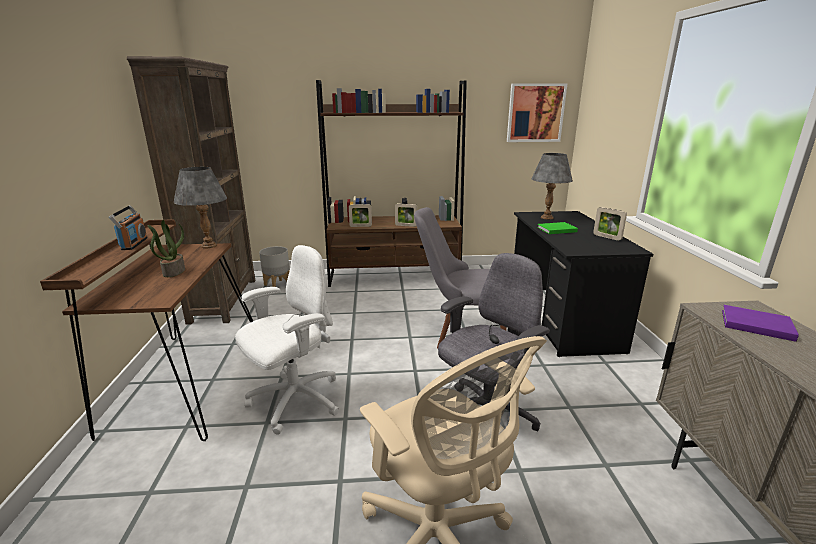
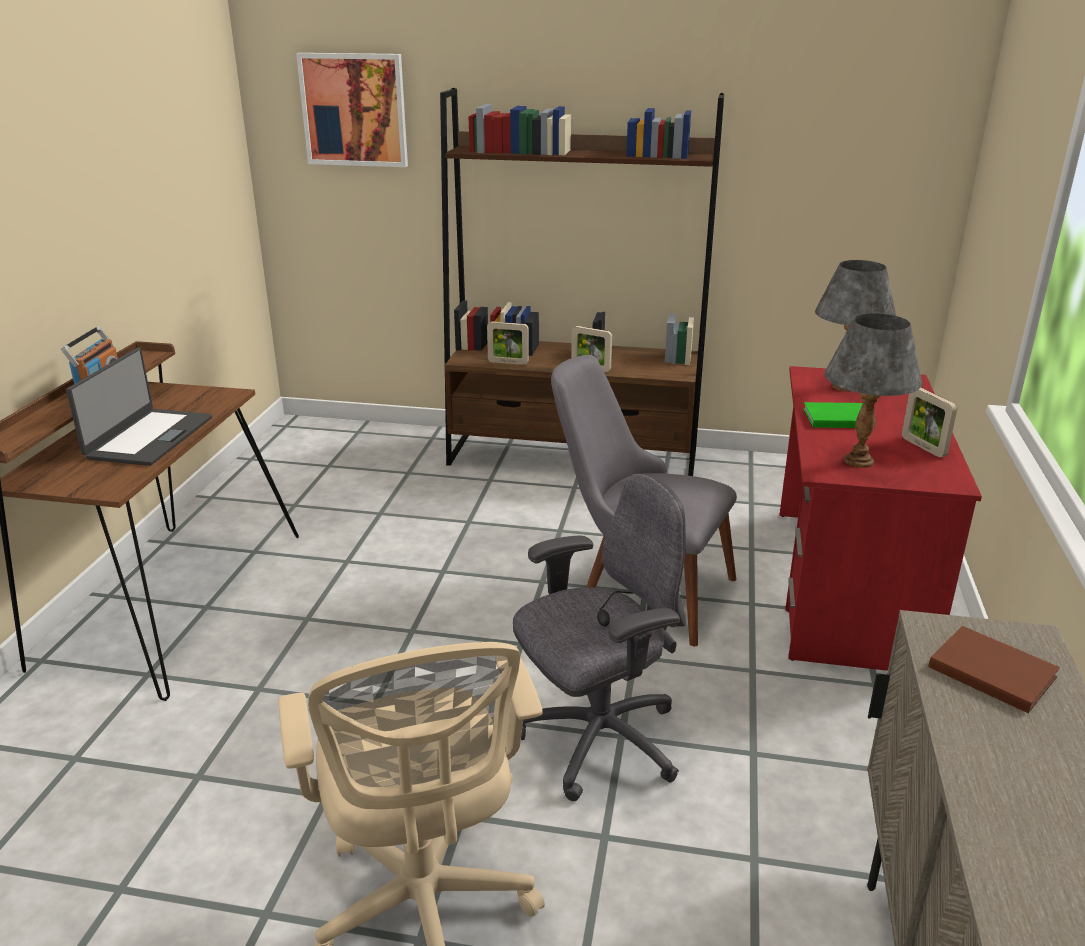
camera: 15 degrees right, 5 degrees up
(173, 271) = (148, 437): potted plant -> laptop
(209, 245) = (219, 392): grey table lamp -> grey table lamp (858, 460)
(224, 299) = (268, 469): brown bookcase -> none
(277, 285) = (363, 451): grey planter -> none
(294, 401) = (310, 662): white office chair -> none
(535, 113) = (880, 159): picture -> picture (354, 110)
(561, 318) = (846, 585): black desk -> red desk
(754, 324) = (989, 670): purple book -> brown book

